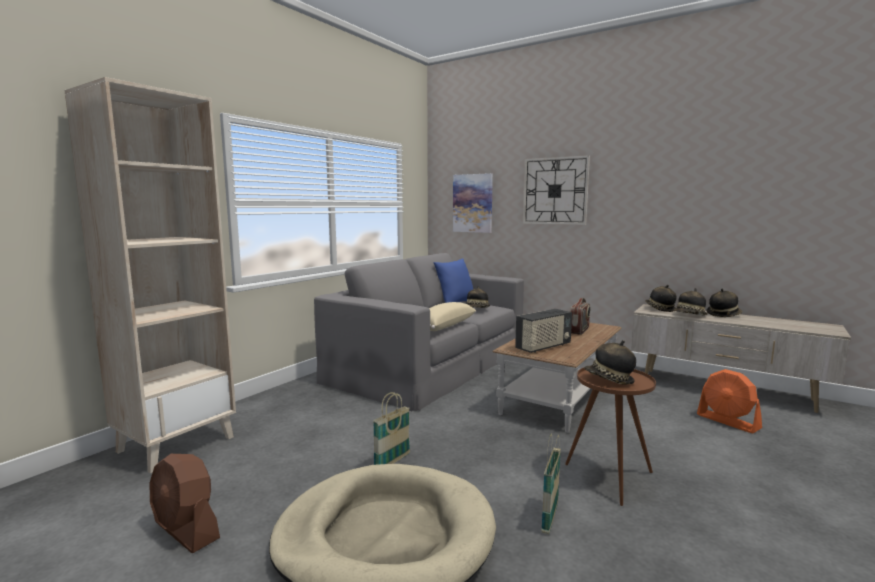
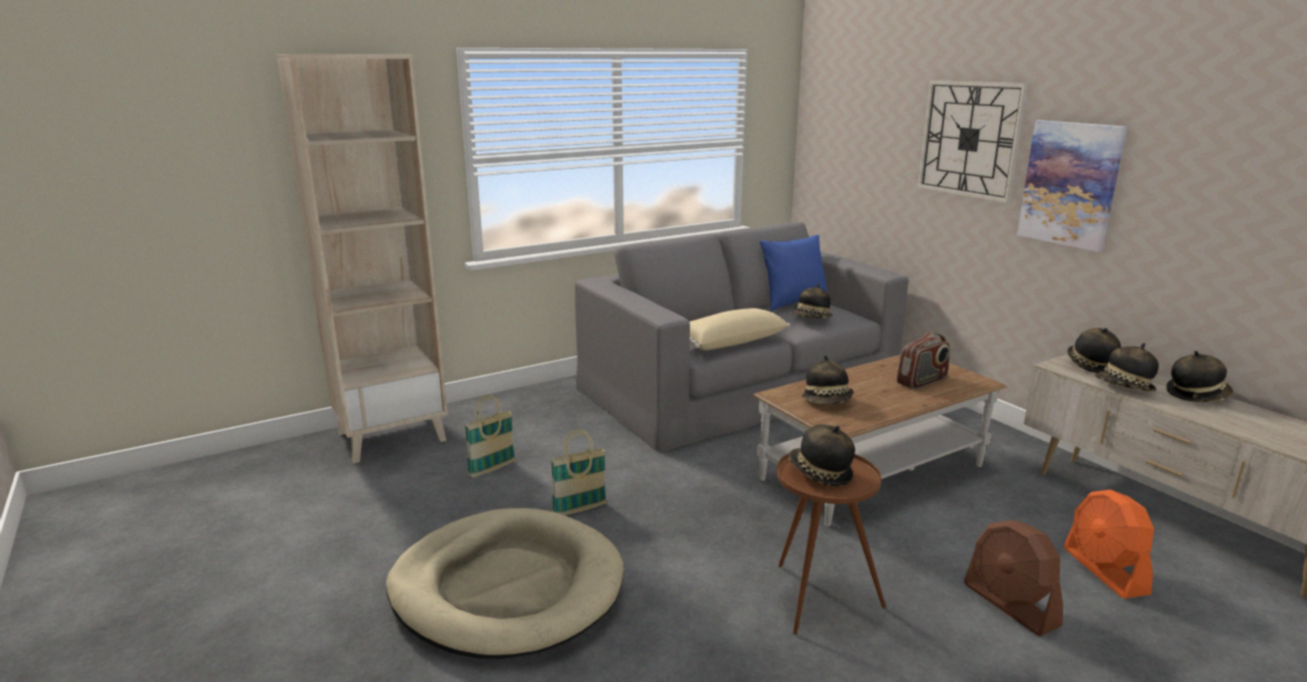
camera: 25 degrees right, 10 degrees up
(186, 530) = (349, 528): brown fan -> brown fan (1010, 605)
(472, 203) = (854, 145): picture -> picture (1070, 184)
(543, 347) = (828, 401): radio -> hat
(550, 518) = (693, 621): basket -> basket (492, 469)

